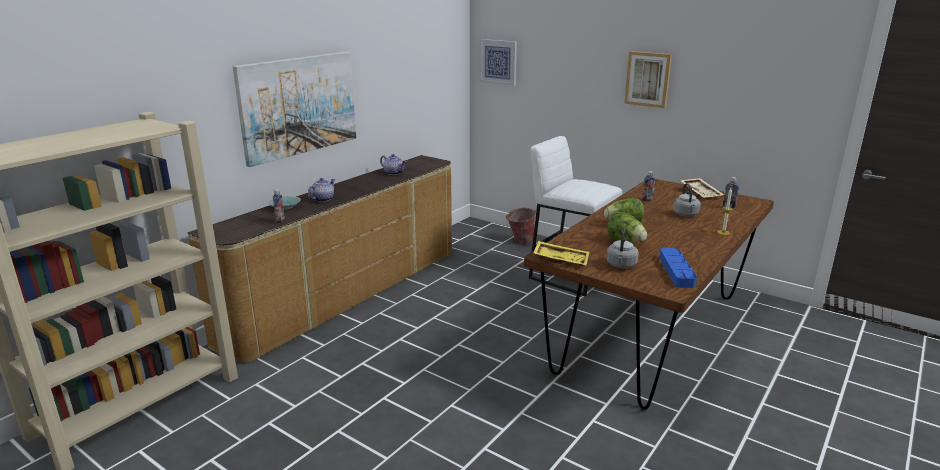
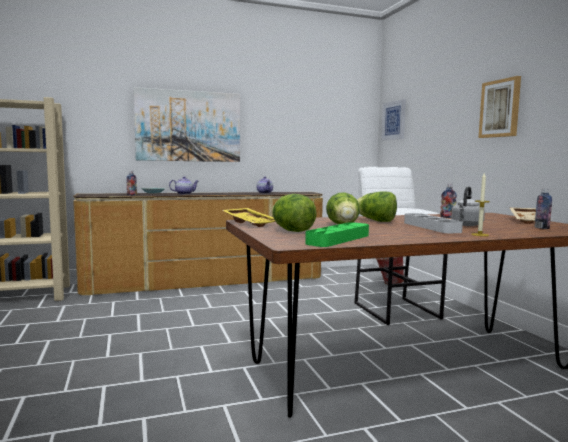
camera: 35 degrees right, 15 degrees down
(621, 265) = (292, 231): grey kettle -> lettuce
(676, 271) = (338, 239): blue tray -> green tray
(677, 227) = (431, 227): none -> grey tray

